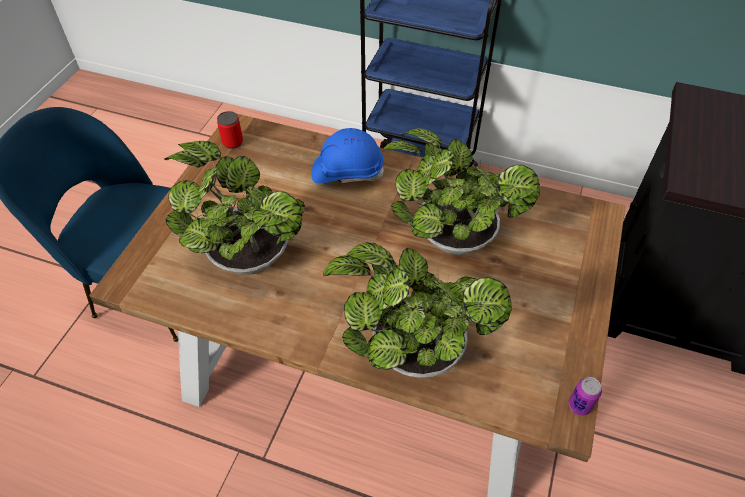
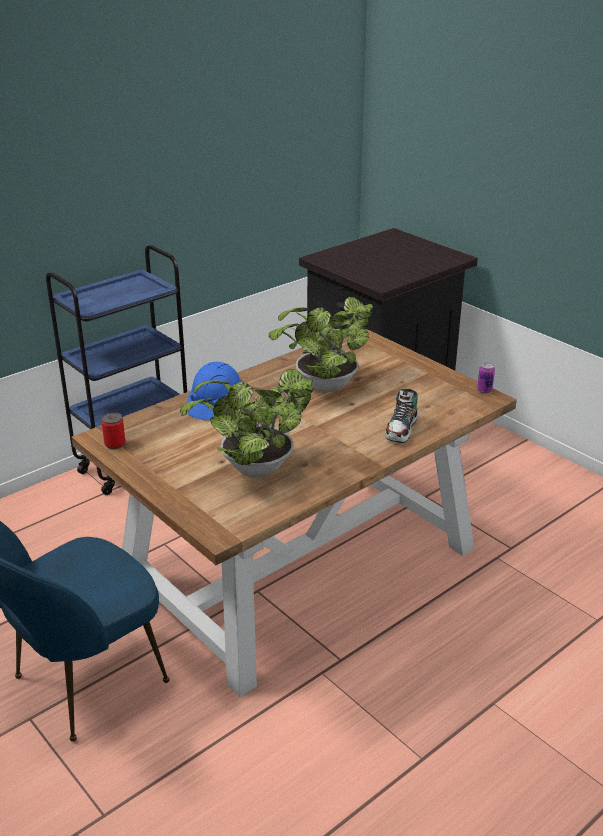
camera: 60 degrees left, 20 degrees down
(410, 351) = (401, 429): potted plant -> shoe

